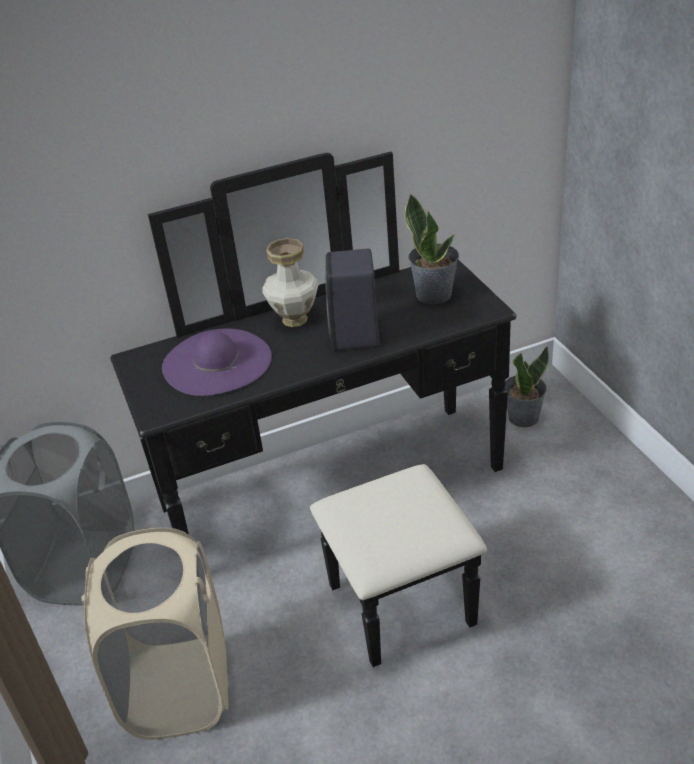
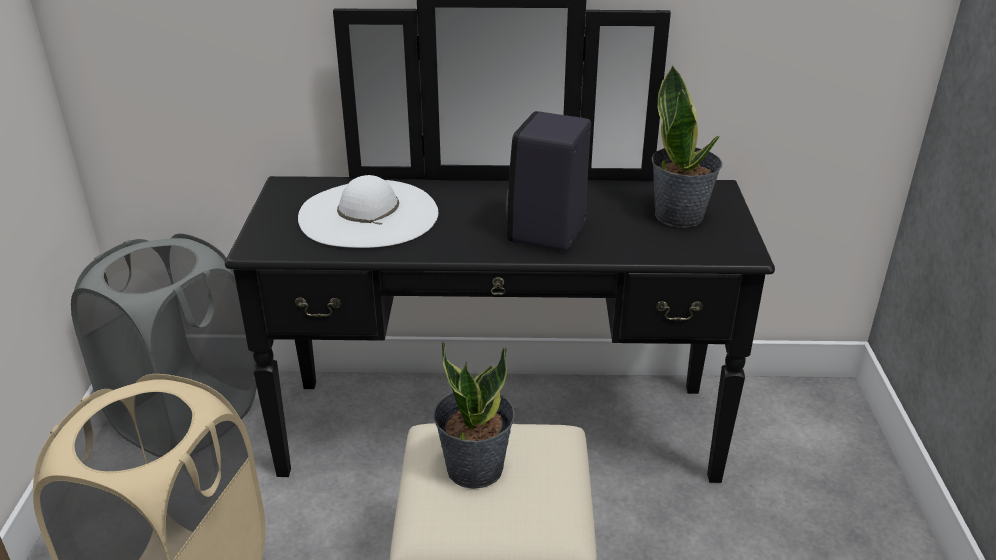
camera: 20 degrees right, 5 degrees down
(217, 362) = (368, 214): purple hat -> white hat
(295, 319) = (491, 196): vase -> none
(523, 417) = (783, 428): potted plant -> potted plant (474, 467)

